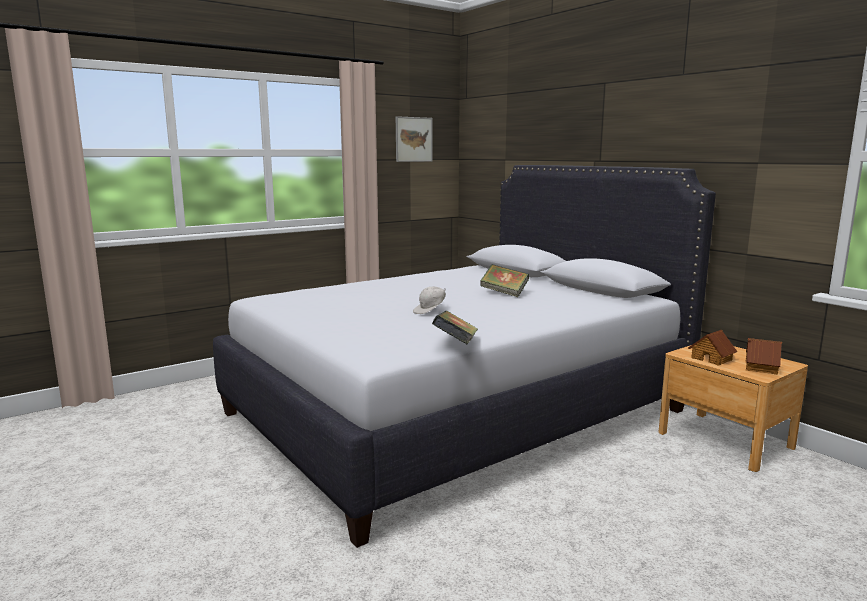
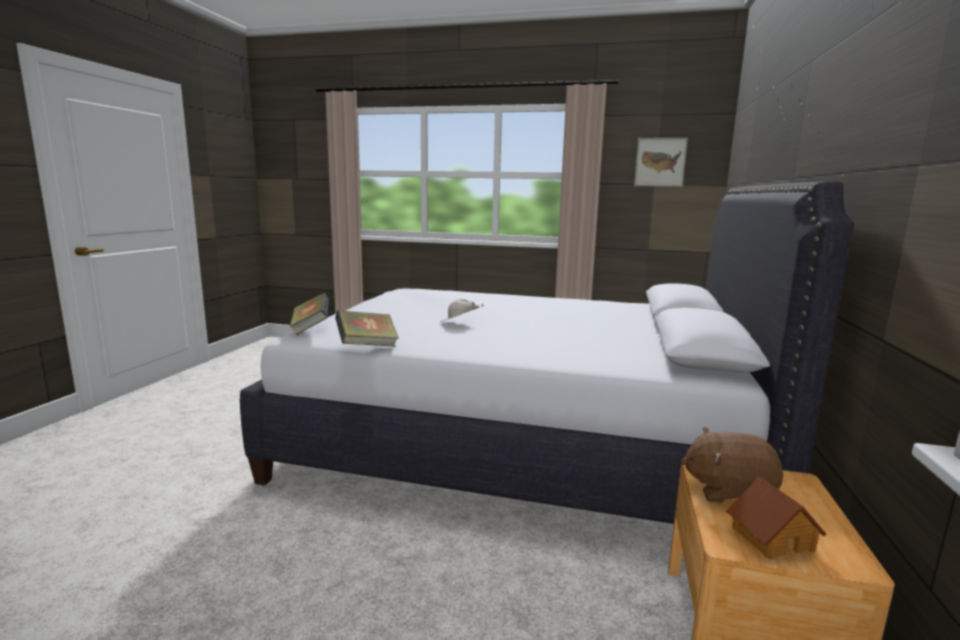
camera: 50 degrees right, 0 degrees up
(504, 293) = (575, 328): book -> book (311, 329)
(712, 358) = (728, 491): toy house -> brown plush toy

